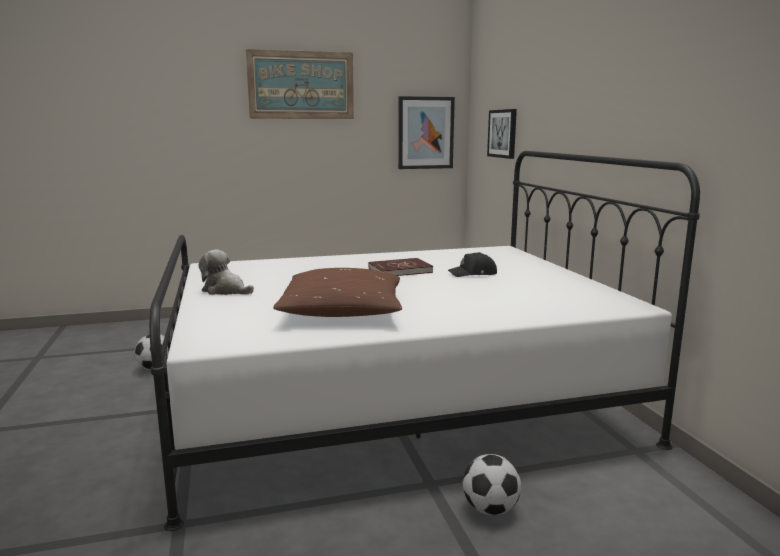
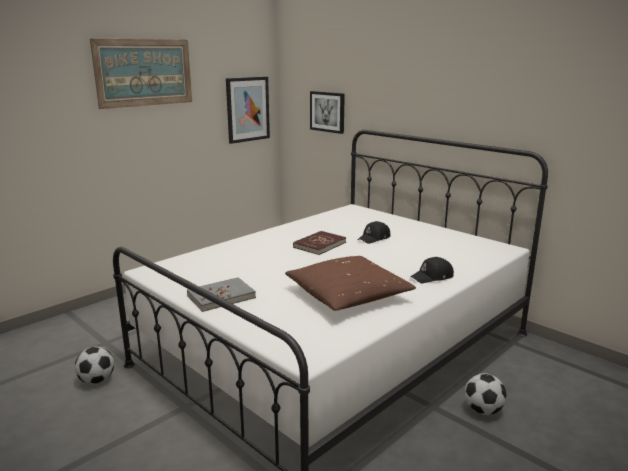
camera: 30 degrees left, 5 degrees up
(225, 291) = (221, 297): plush toy -> grey book
(471, 314) = (432, 277): none -> black cap

